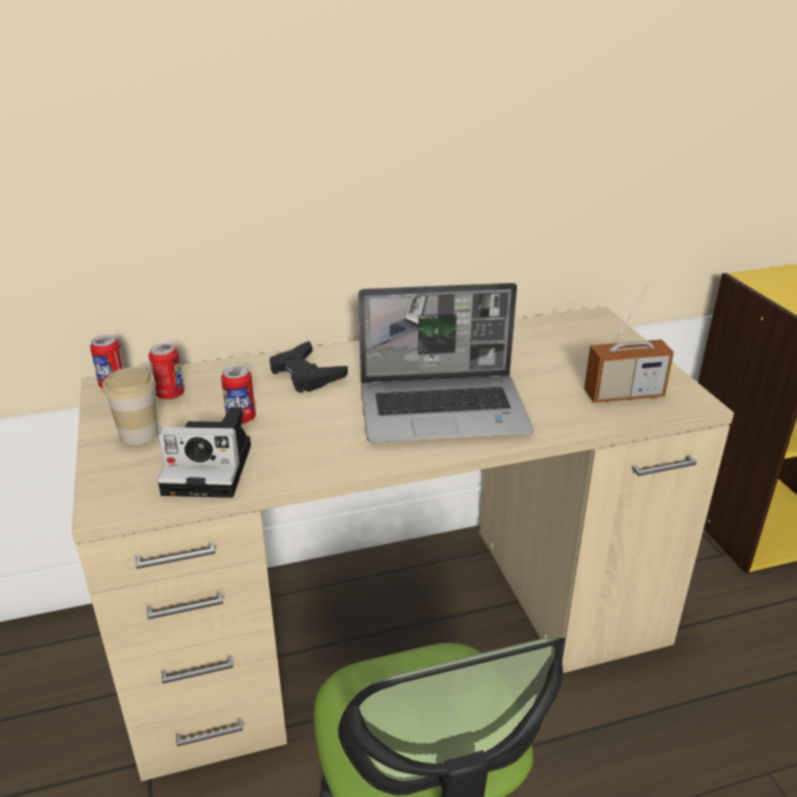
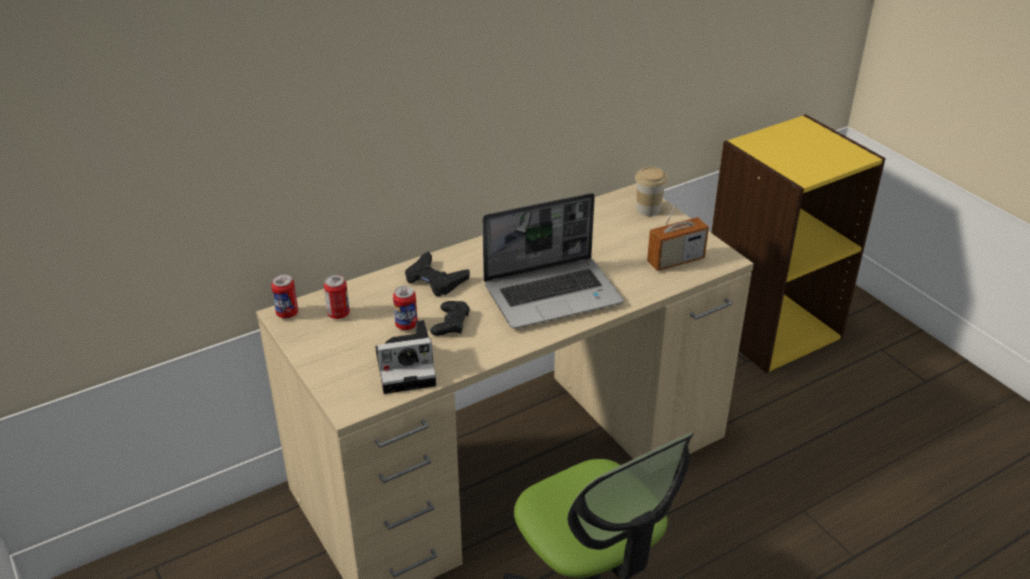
camera: 15 degrees left, 5 degrees up
(139, 434) = (336, 350): cup -> cup (648, 209)
(296, 425) = (451, 323): none -> black game controller

